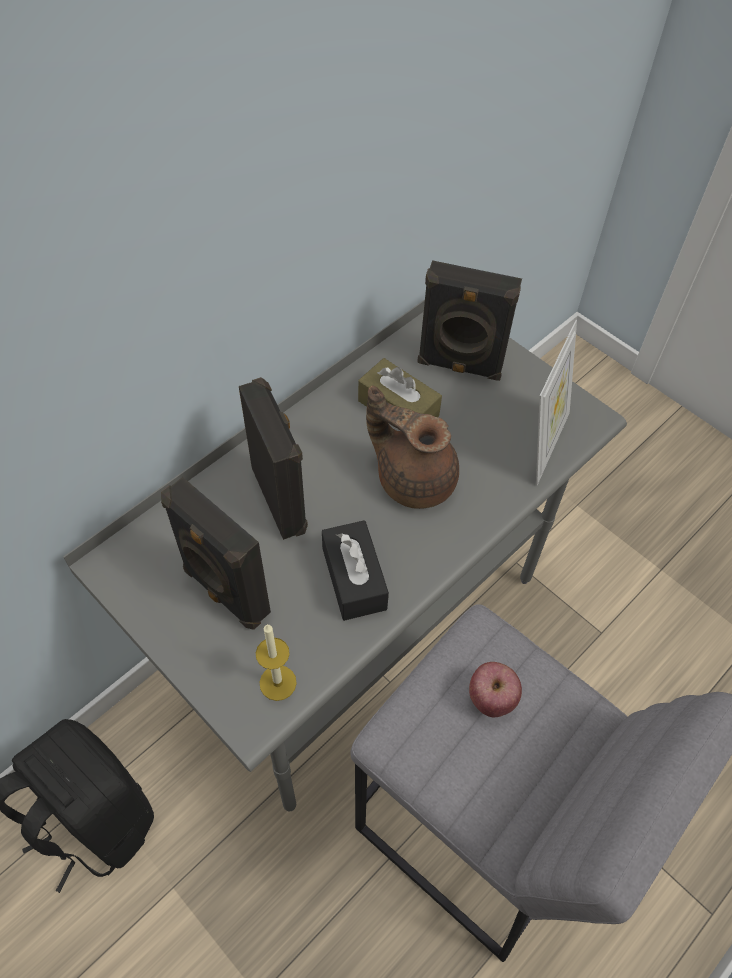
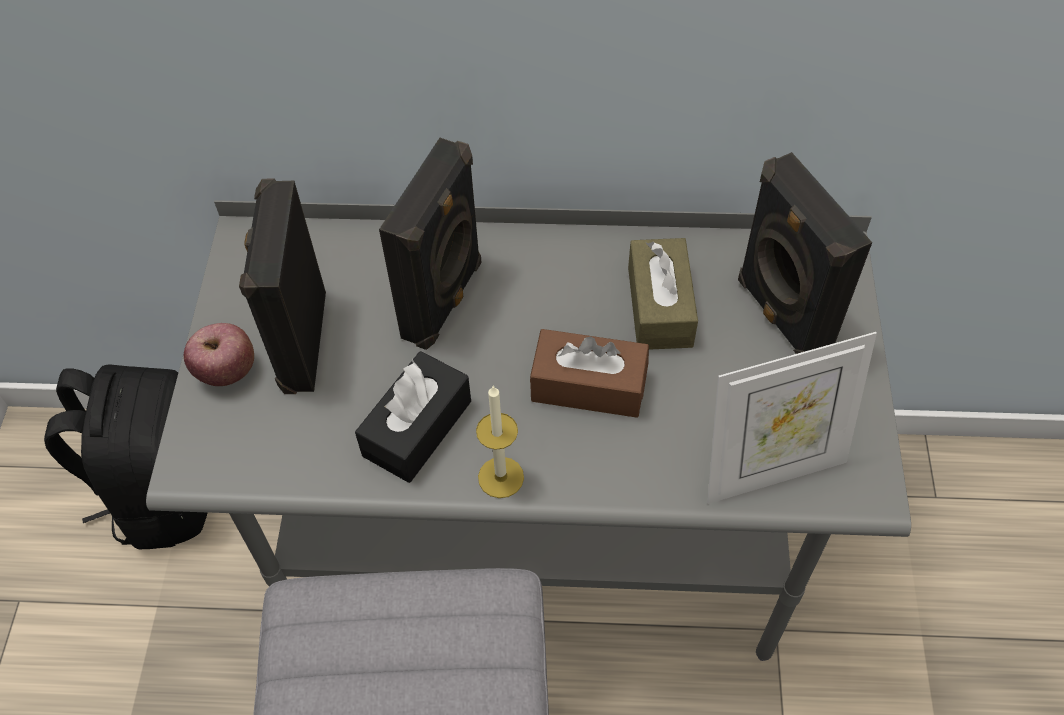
camera: 50 degrees right, 0 degrees up
(278, 682) = (247, 456): candle -> candle (501, 477)
(413, 478) = (588, 386): brown teapot -> brown tissue box
(491, 698) = (424, 665): apple -> apple (227, 372)

